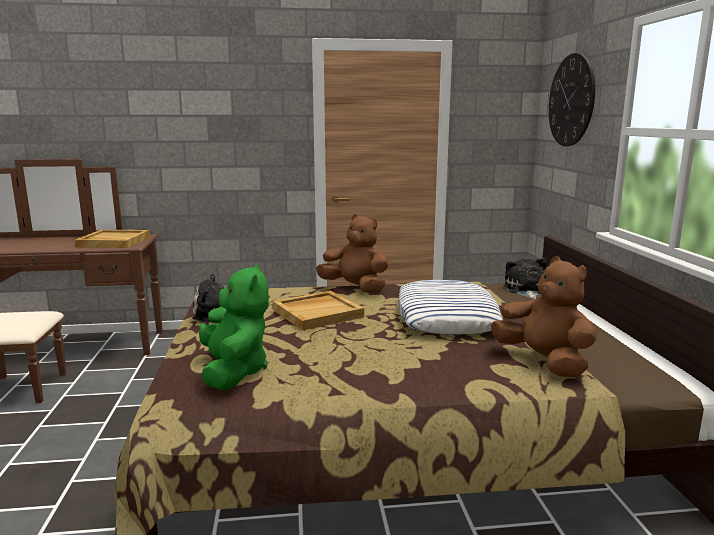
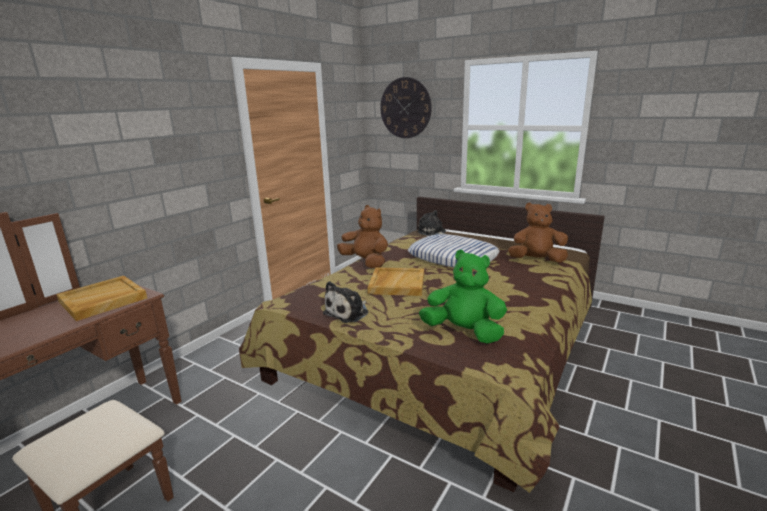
camera: 50 degrees left, 5 degrees up
(355, 288) = (366, 262): brown plush toy -> brown plush toy turned 60 degrees clockwise

